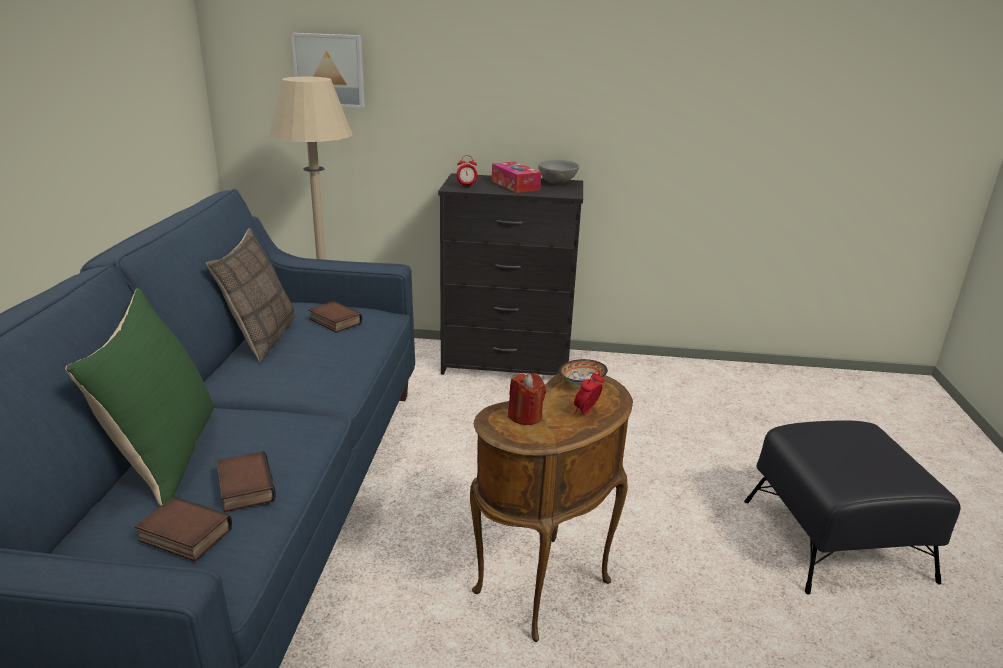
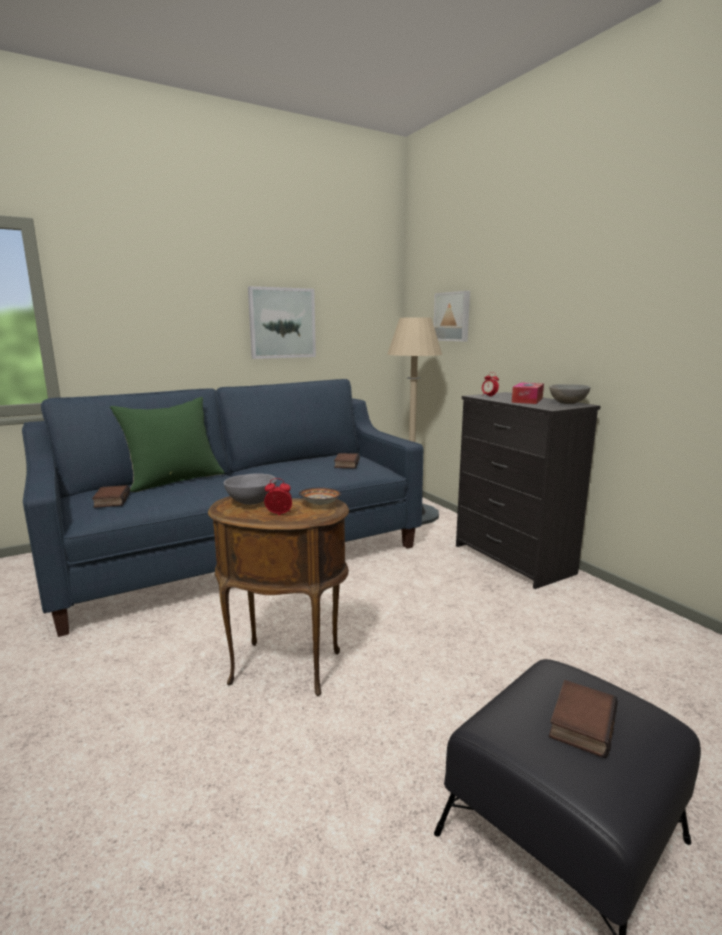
camera: 55 degrees right, 10 degrees down
(76, 102) = (282, 323): none -> picture
(243, 487) = (158, 497): book -> book (580, 722)
(261, 338) = (302, 460): pillow -> none
(525, 416) = (250, 502): red candle -> grey bowl

